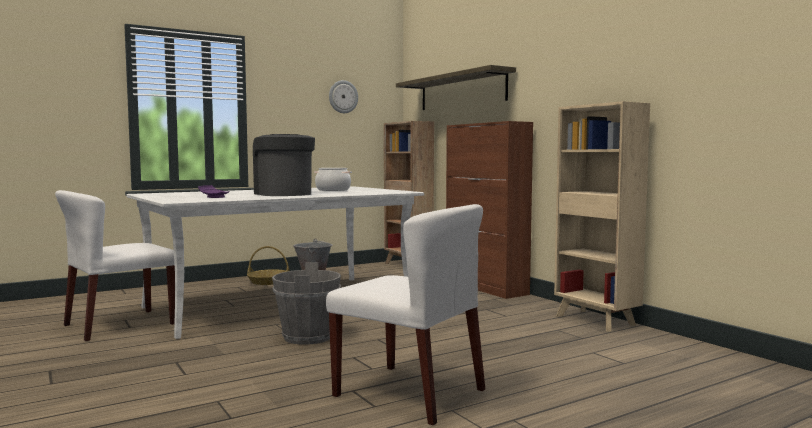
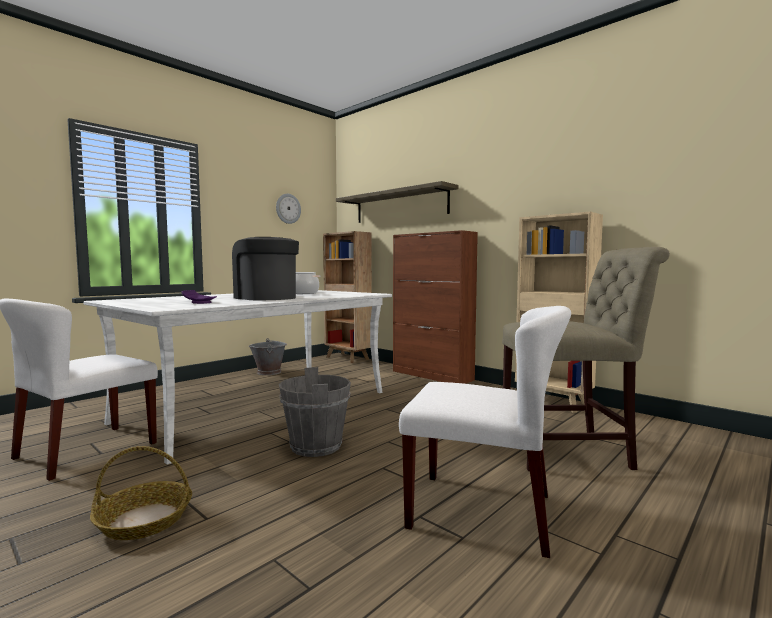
camera: 15 degrees left, 0 degrees up
(269, 282) = (230, 382): basket -> basket (145, 520)
(556, 362) = (571, 451): none -> beige chair

